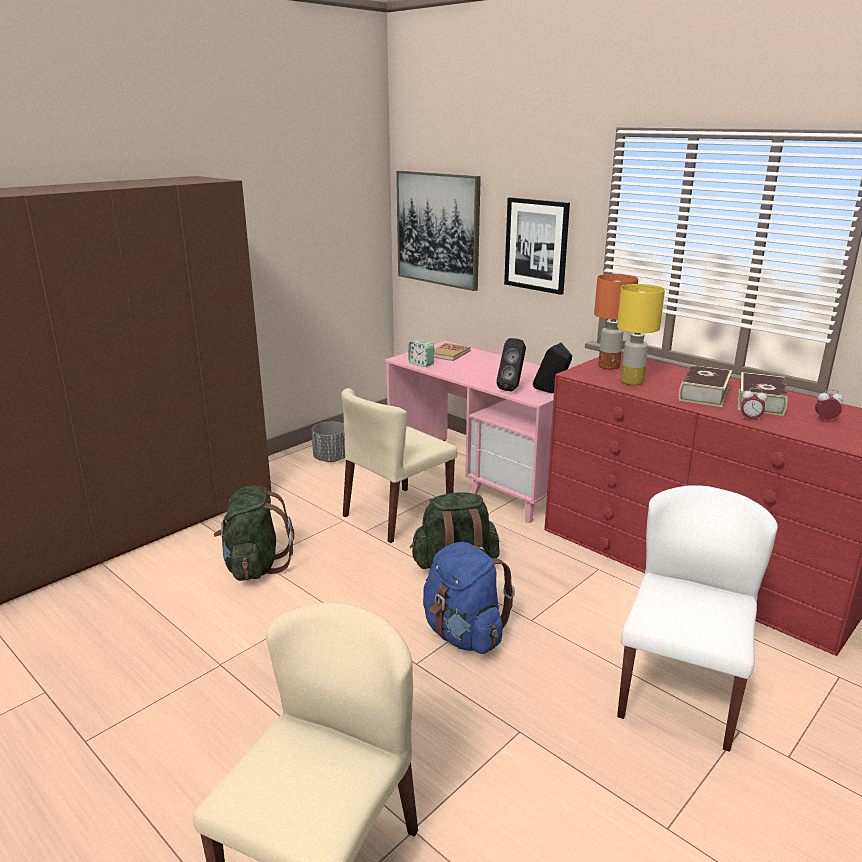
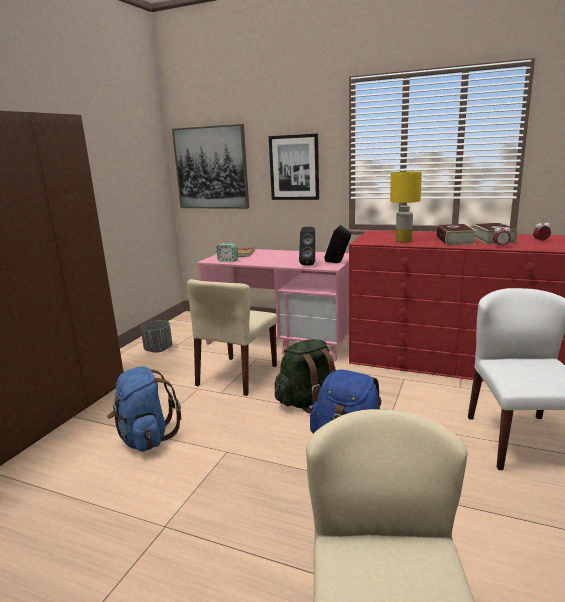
camera: 20 degrees left, 5 degrees down
(255, 566) = (145, 438): green backpack -> blue backpack
(608, 366) = (377, 236): orange table lamp -> none

